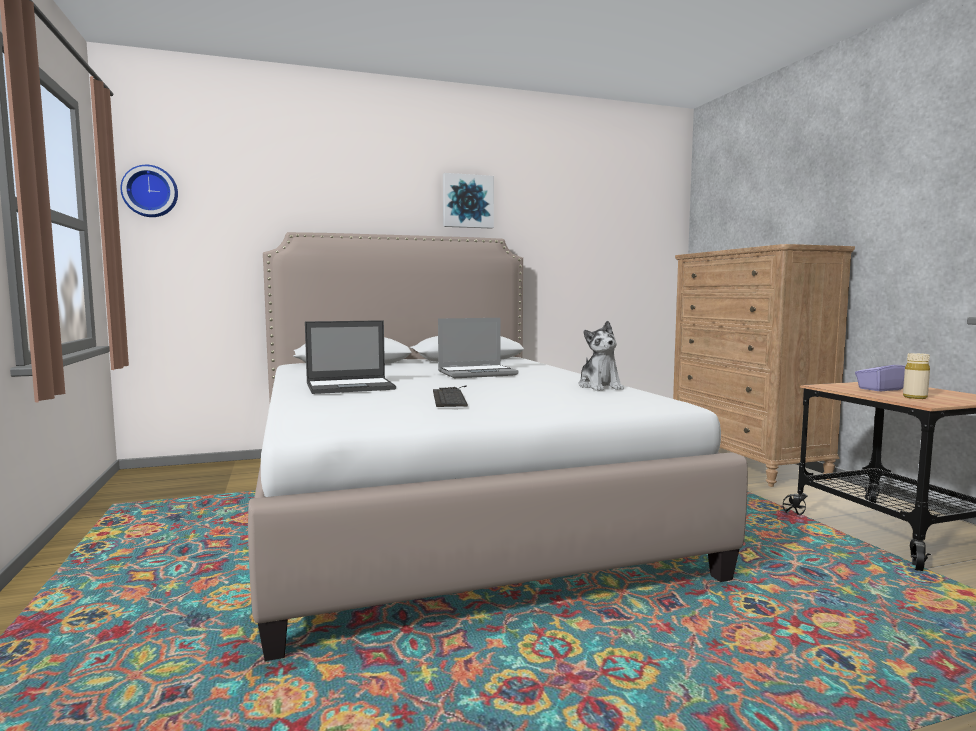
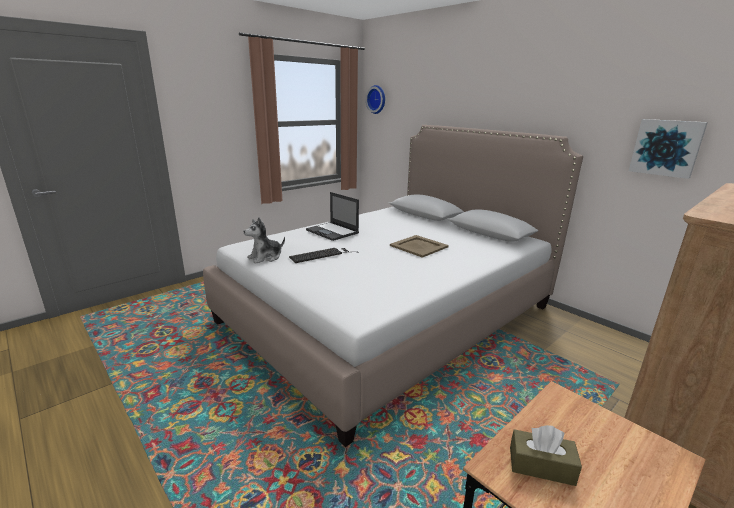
camera: 65 degrees right, 15 degrees up
(467, 201) = (547, 100): picture -> picture (666, 148)
(477, 373) = (419, 246): laptop -> beige tray
(600, 387) = (408, 286): plush toy -> plush toy (265, 257)
(880, 389) = (589, 443): purple tissue box -> none
(915, 397) = (541, 466): beige bottle -> brown tissue box

